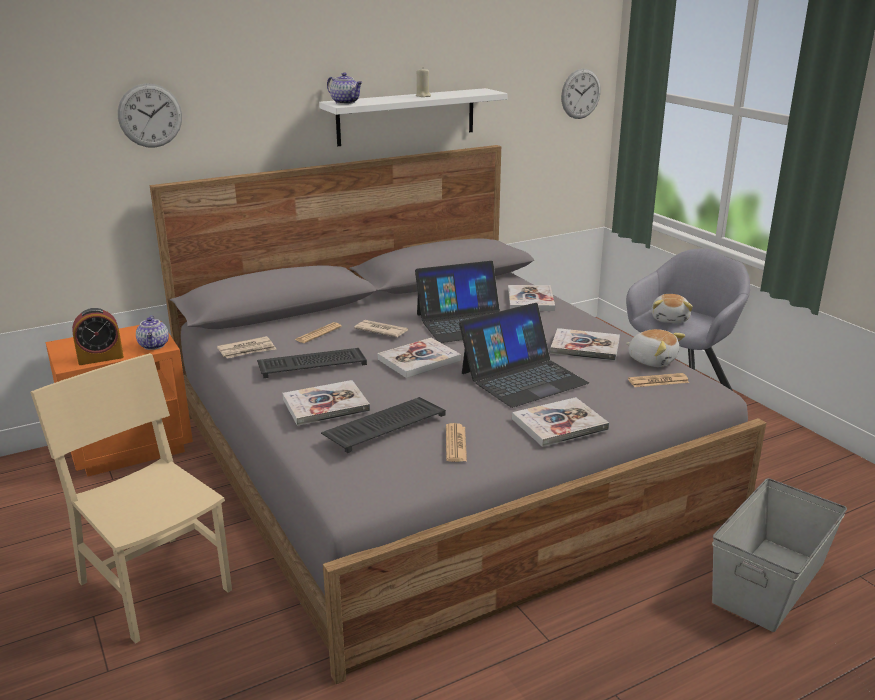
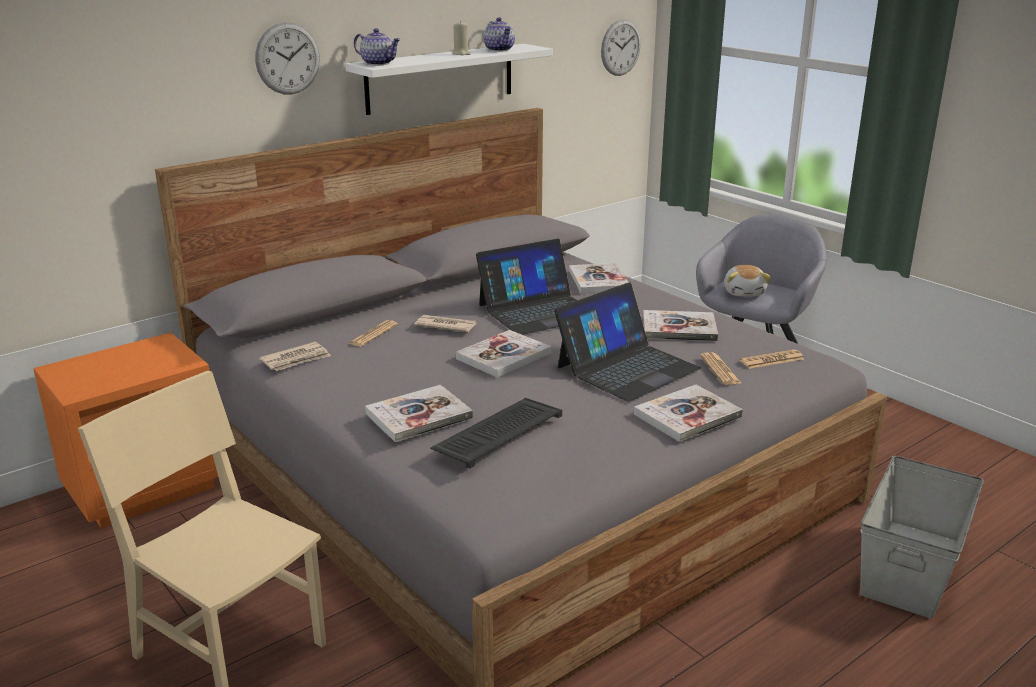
camera: 10 degrees left, 0 degrees up
(100, 358) = (113, 382): alarm clock -> none
(150, 115) = (153, 85): wall clock -> wall clock (288, 58)
(154, 345) = (176, 362): teapot -> teapot (500, 49)
(313, 363) = (382, 369): keyboard -> none
(456, 443) = (584, 447): newspaper -> newspaper (720, 370)
(652, 360) = (755, 338): plush toy -> none

